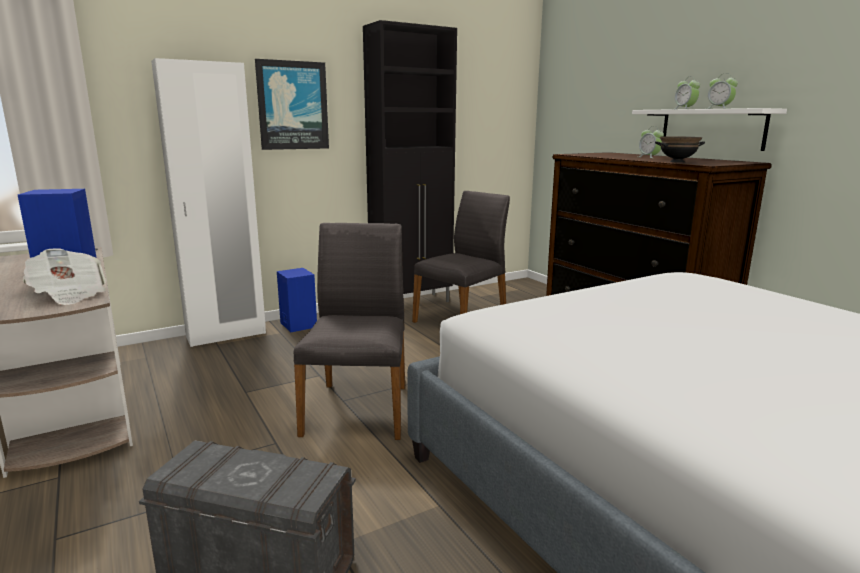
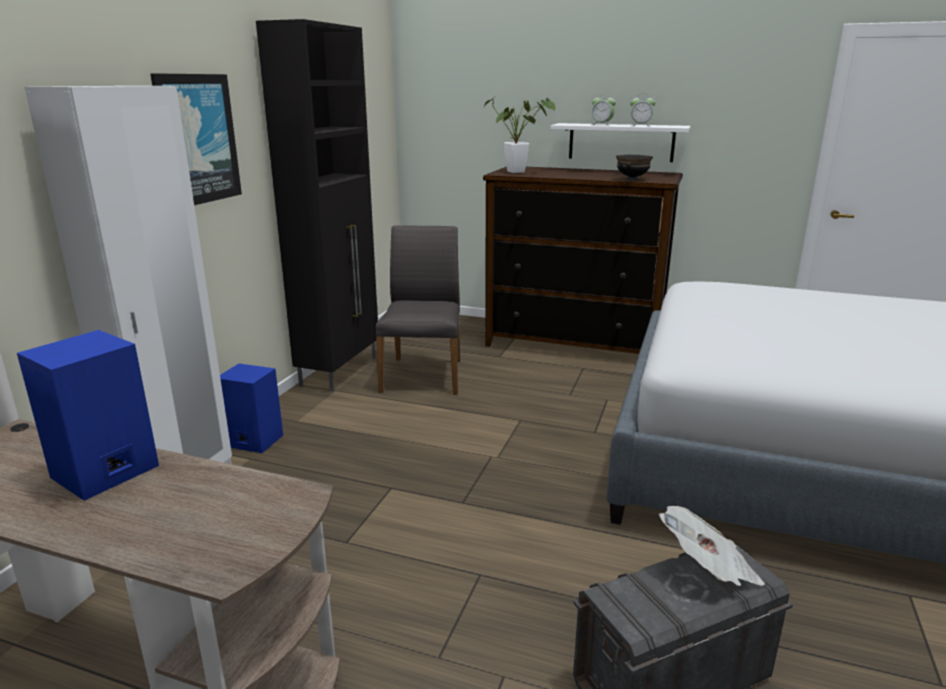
camera: 40 degrees left, 5 degrees up
(69, 295) = (242, 499): newspaper -> newspaper (708, 569)
(358, 409) = (491, 503): grey chair -> none
(595, 154) = (520, 172): none -> potted plant
(649, 157) = (581, 173): alarm clock -> none

